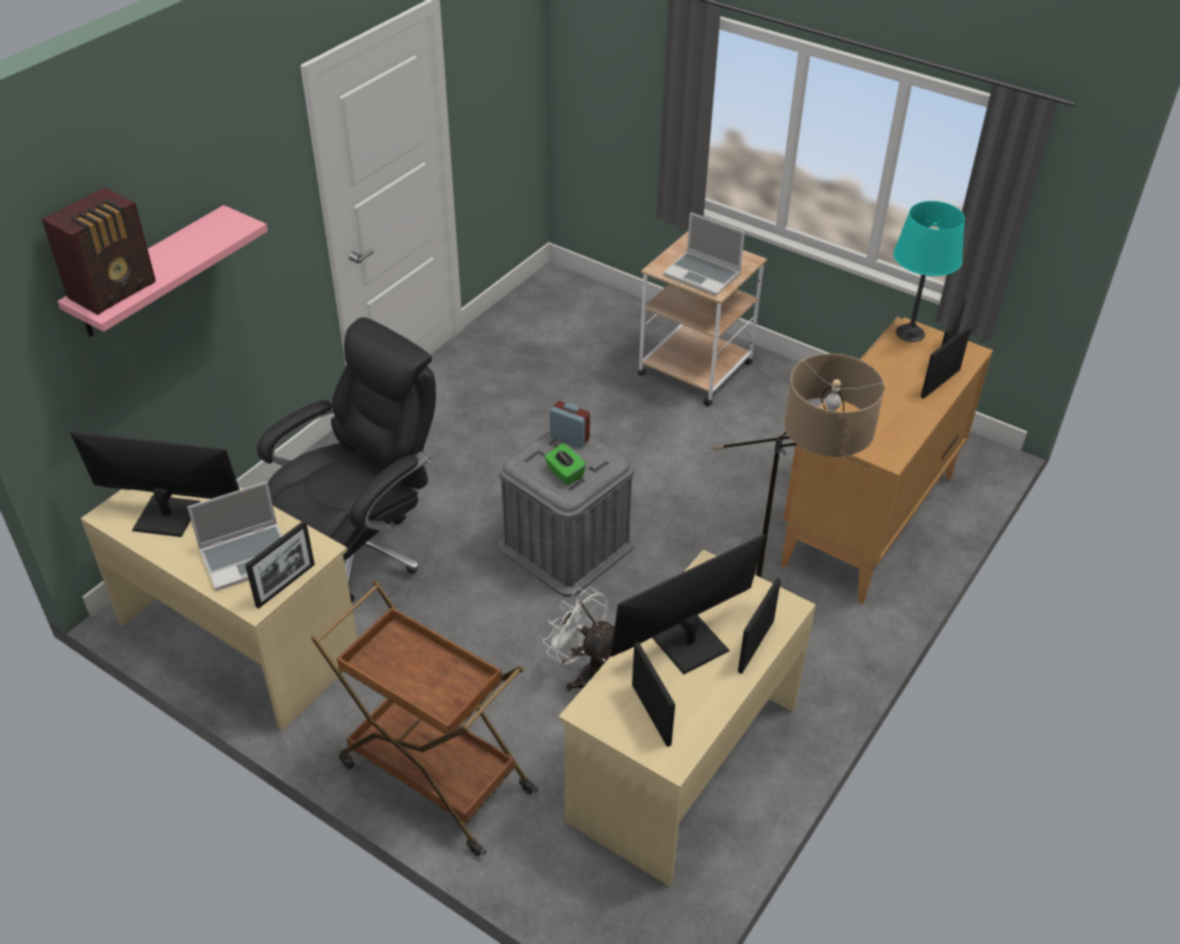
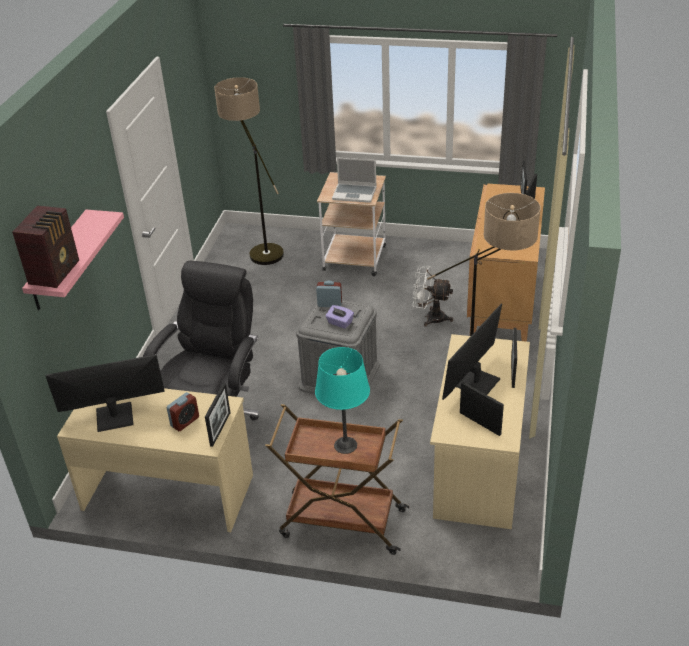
camera: 20 degrees left, 5 degrees down
(248, 557) = (185, 422): laptop -> alarm clock
(564, 473) = (340, 323): green tissue box -> purple tissue box
(571, 314) = (260, 249): none -> floor lamp
(587, 675) = (396, 439): white fan -> white fan (430, 317)
(910, 333) = (496, 190): turquoise table lamp -> turquoise table lamp (345, 445)

